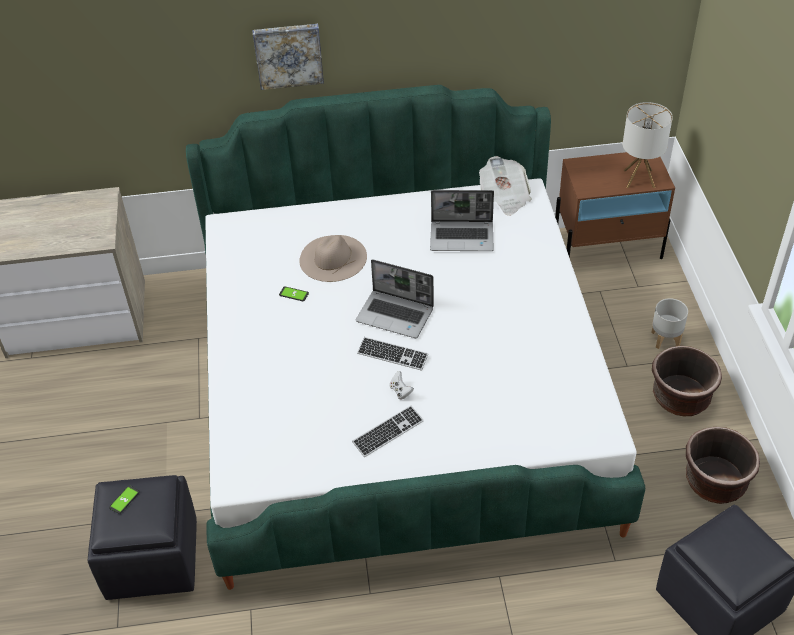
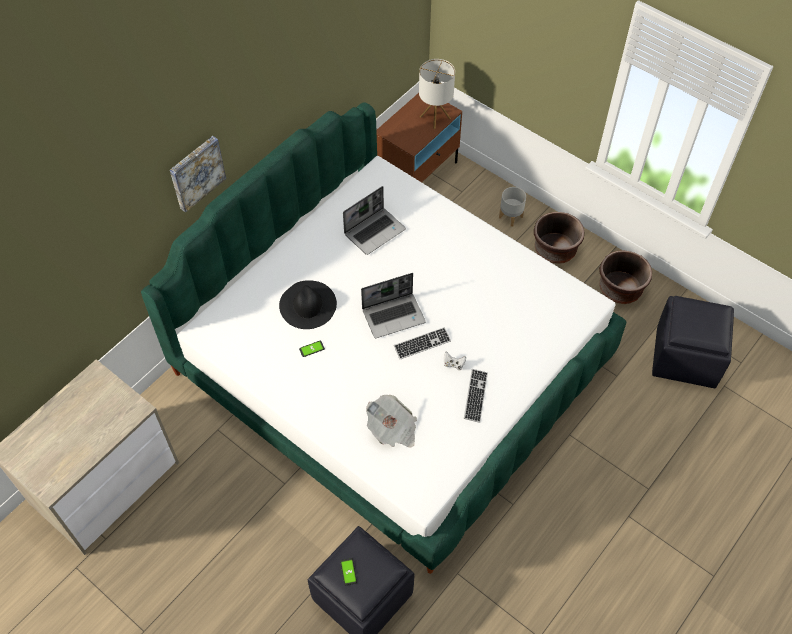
camera: 45 degrees left, 10 degrees up
(333, 258) = (307, 304): beige hat -> black hat
(504, 197) = (370, 184): newspaper -> newspaper (392, 429)

